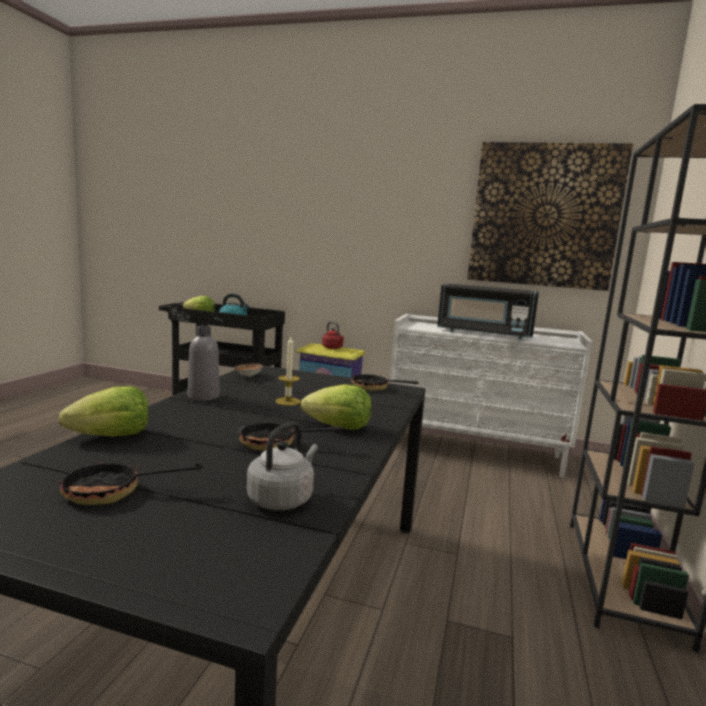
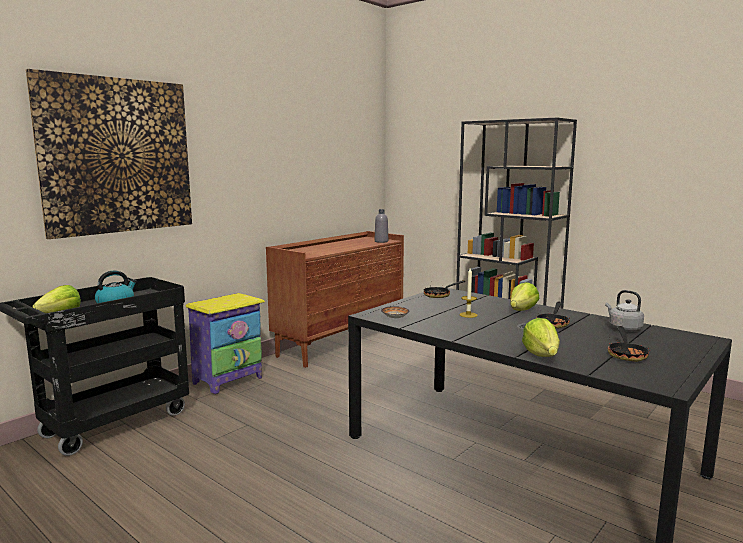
camera: 65 degrees left, 0 degrees up
(203, 396) = (452, 332): grey bottle -> grey bottle (381, 241)
(333, 348) = (222, 299): red kettle -> none
(475, 452) = (341, 343): white cabinet -> brown cabinet
(484, 333) = (342, 247): black microwave -> none
(544, 216) = (339, 149): picture -> picture (117, 156)

